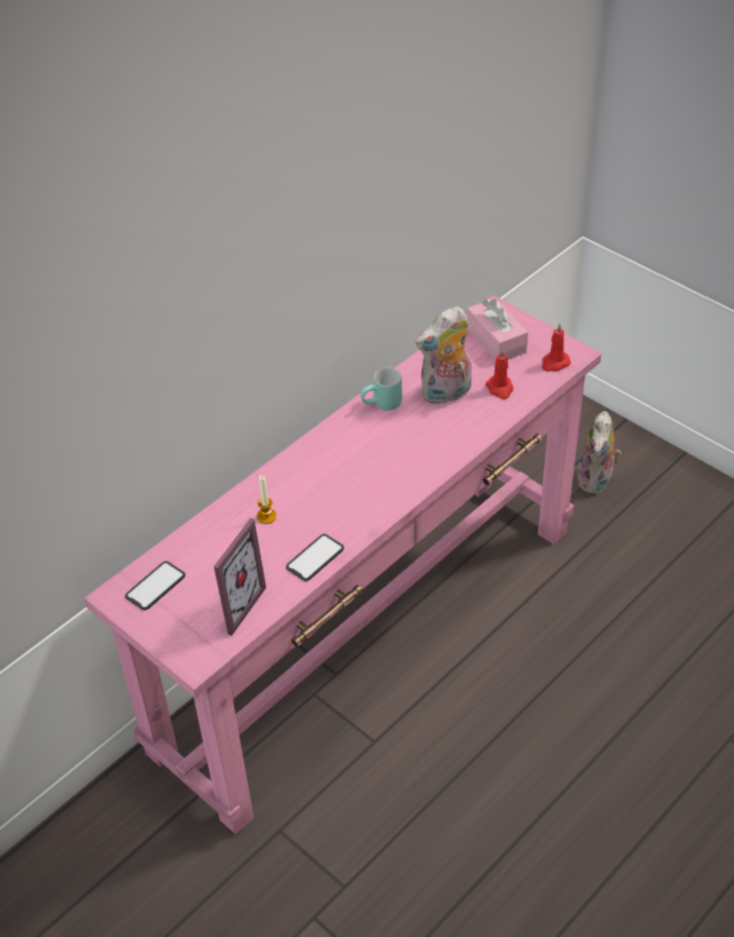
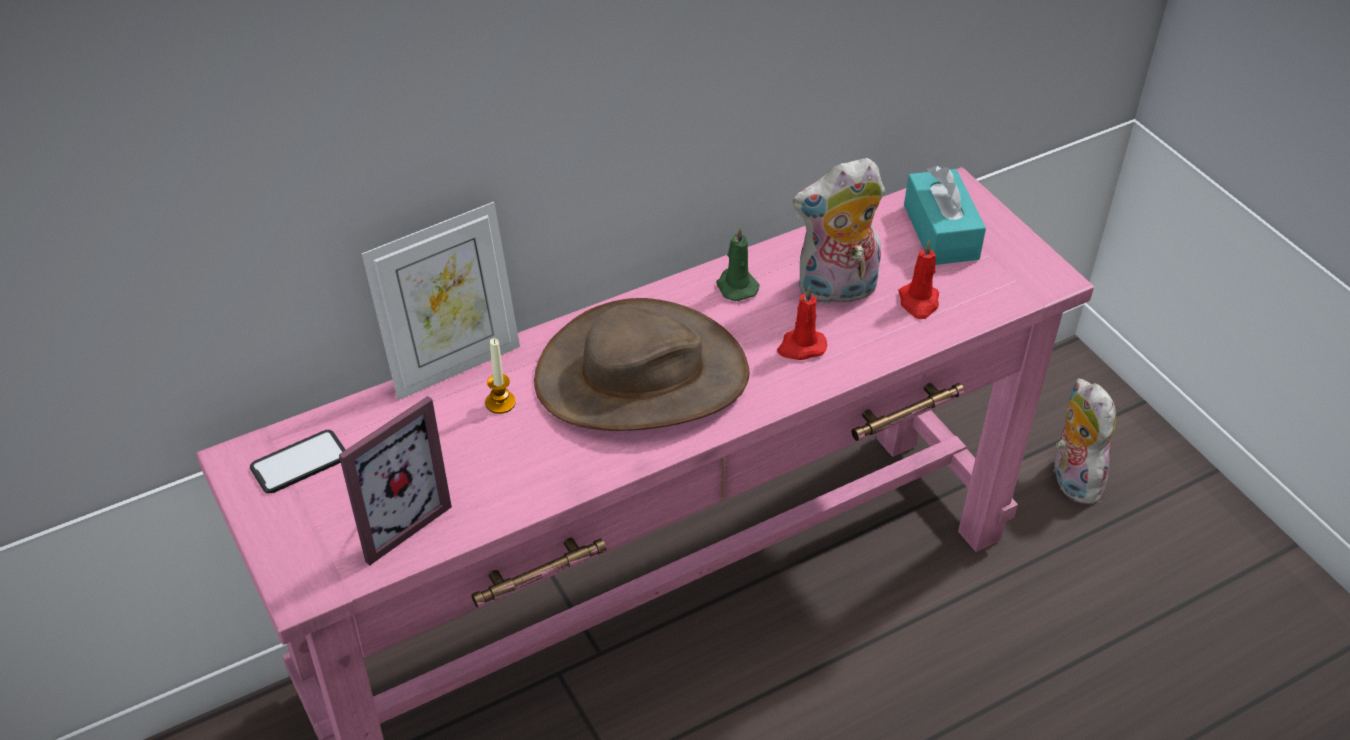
camera: 15 degrees right, 0 degrees up
(224, 500) = (453, 364): none -> picture frame
(315, 558) = (541, 482): phone -> none
(348, 477) = (642, 377): none -> brown hat
(382, 406) = (736, 286): turquoise mug -> green candle
(496, 340) = (940, 232): pink tissue box -> turquoise tissue box
(554, 363) = (1016, 285): red candle -> red candle (801, 347)
(597, 481) = (1071, 478): plush toy -> plush toy turned 135 degrees clockwise

